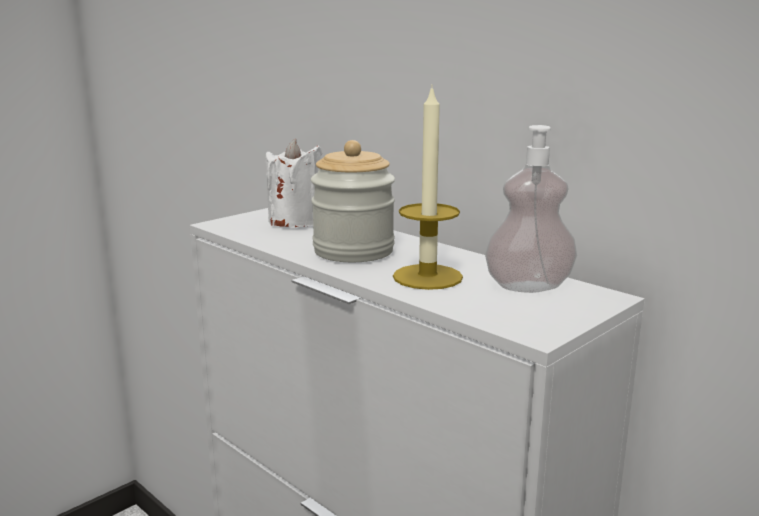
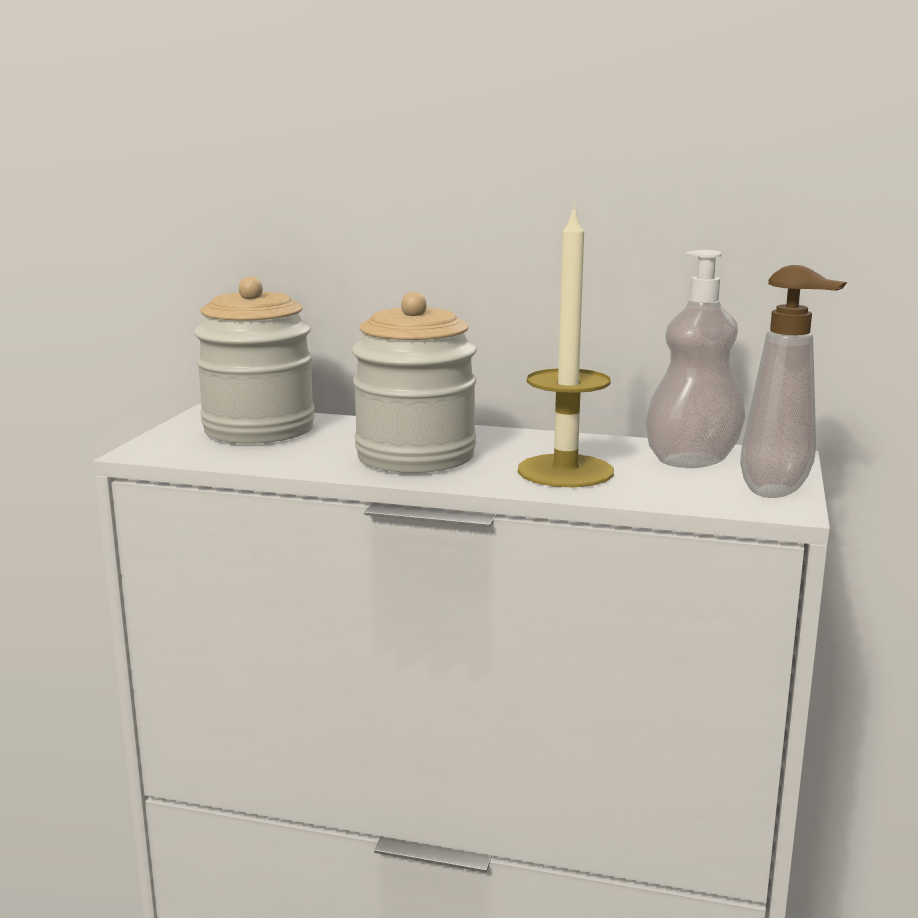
camera: 30 degrees left, 0 degrees up
(296, 221) = (259, 429): white candle -> jar
(554, 321) = (782, 492): none -> soap dispenser

